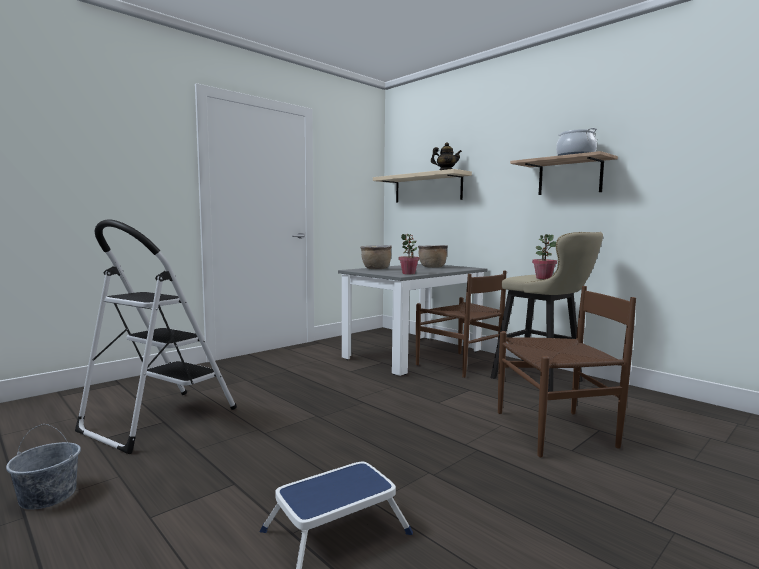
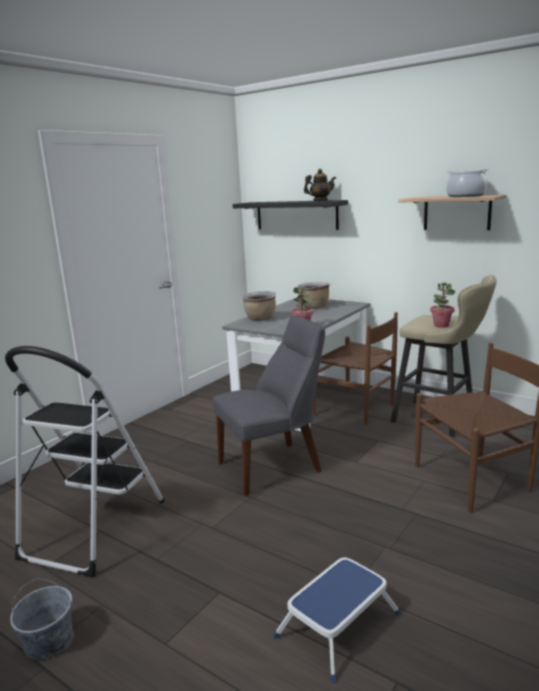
camera: 10 degrees left, 10 degrees up
(355, 396) = (274, 466): none -> grey chair
(427, 188) = (296, 215): beige shelf -> black shelf

